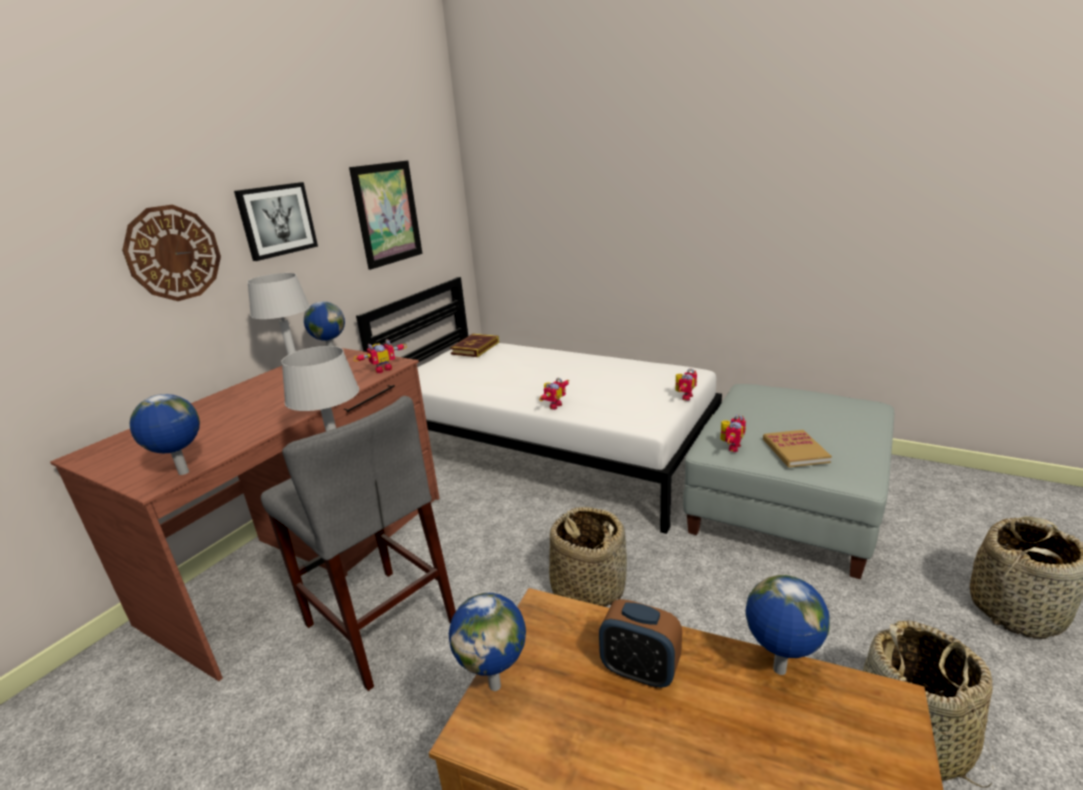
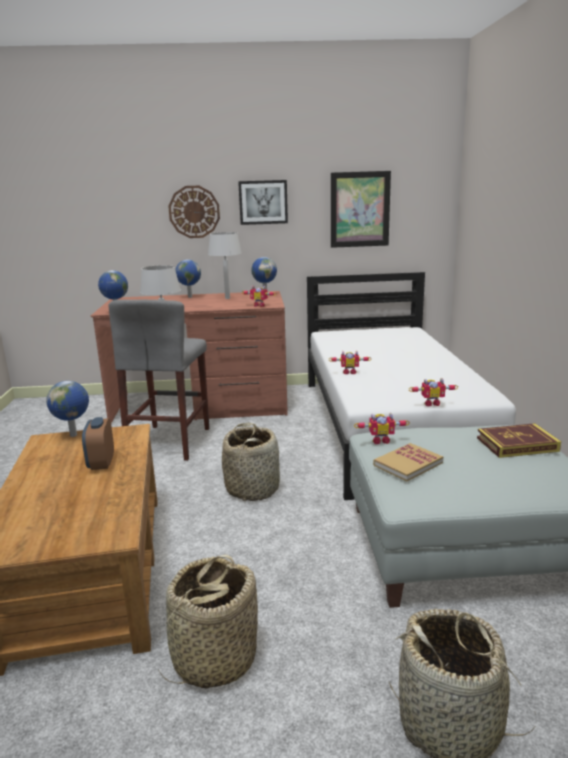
camera: 55 degrees right, 5 degrees down
(475, 348) = (400, 330): book -> book (517, 444)
(779, 671) = (123, 499): globe -> globe (189, 297)

